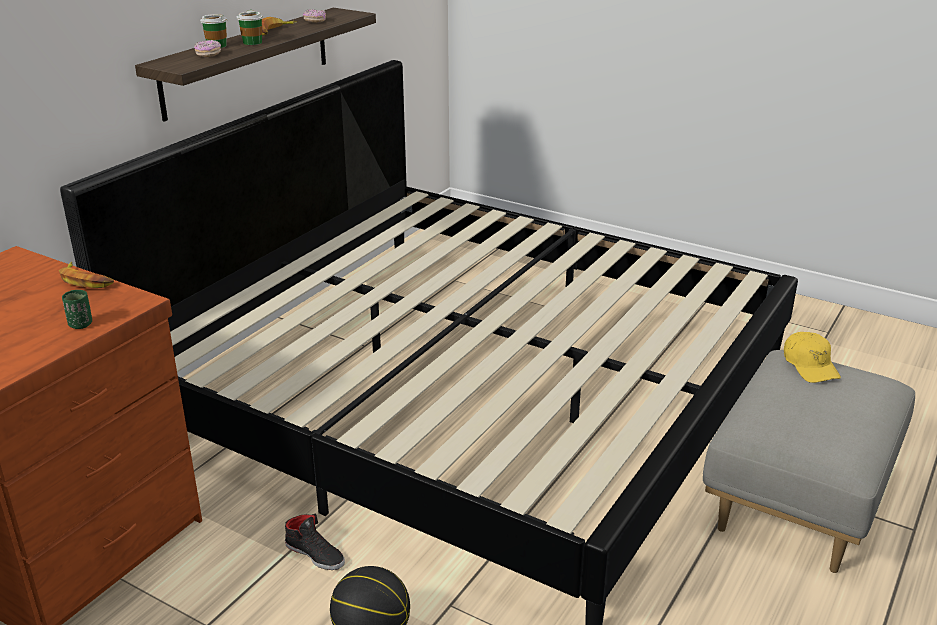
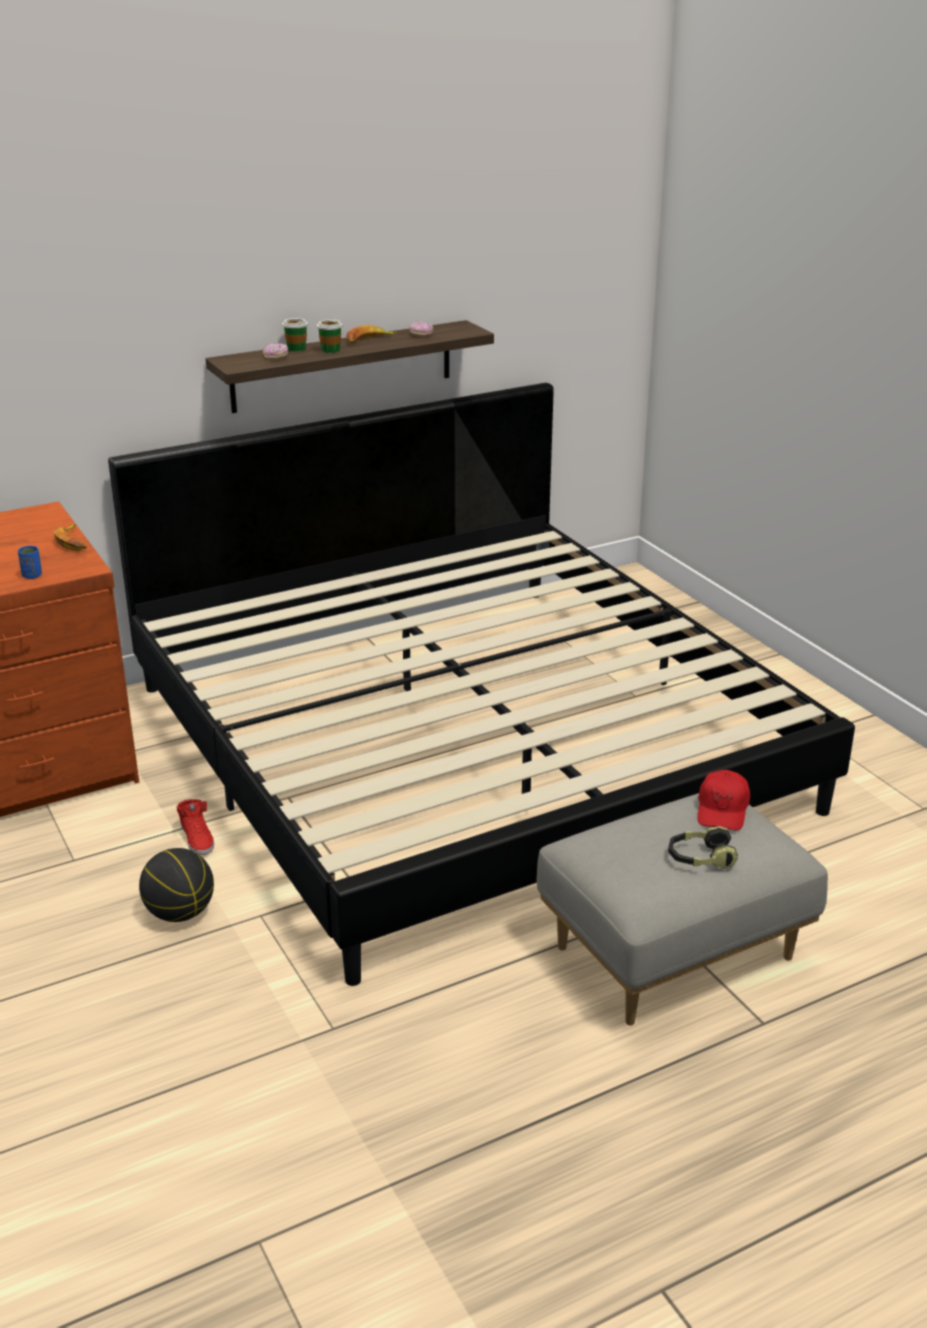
camera: 30 degrees right, 0 degrees up
(80, 324) = (32, 575): green cup -> blue cup
(315, 554) = (197, 838): black shoe -> red shoe
(810, 366) = (722, 809): yellow cap -> red cap
(844, 409) = (700, 859): none -> headphones

